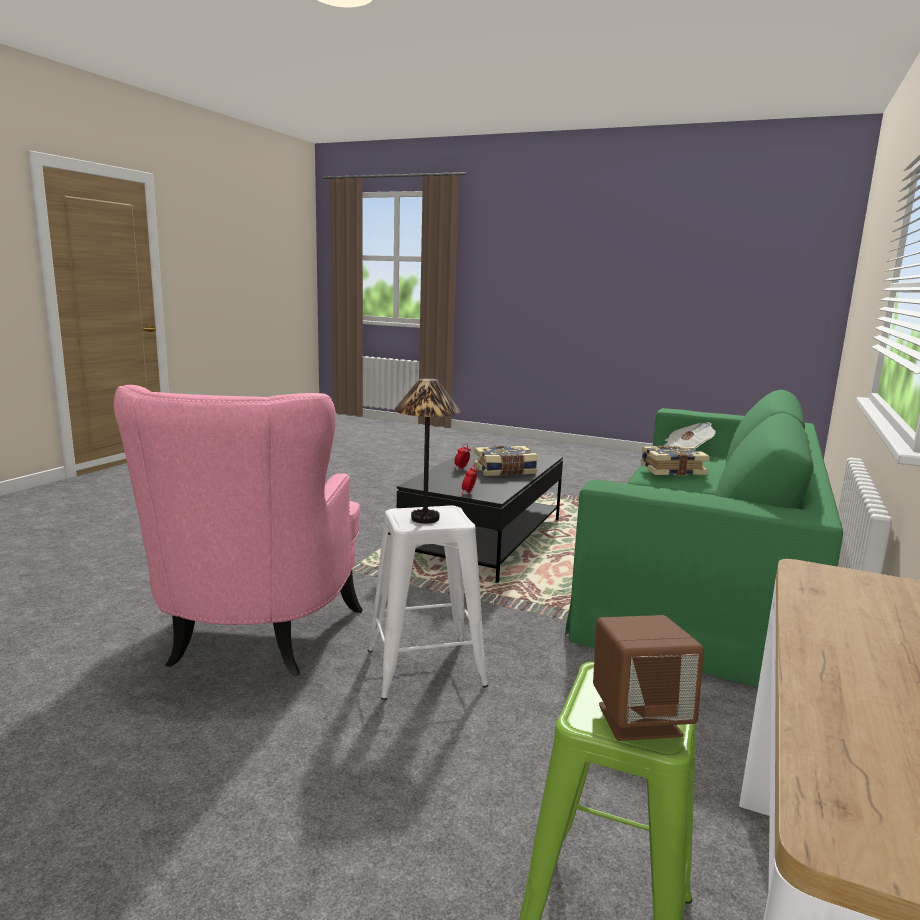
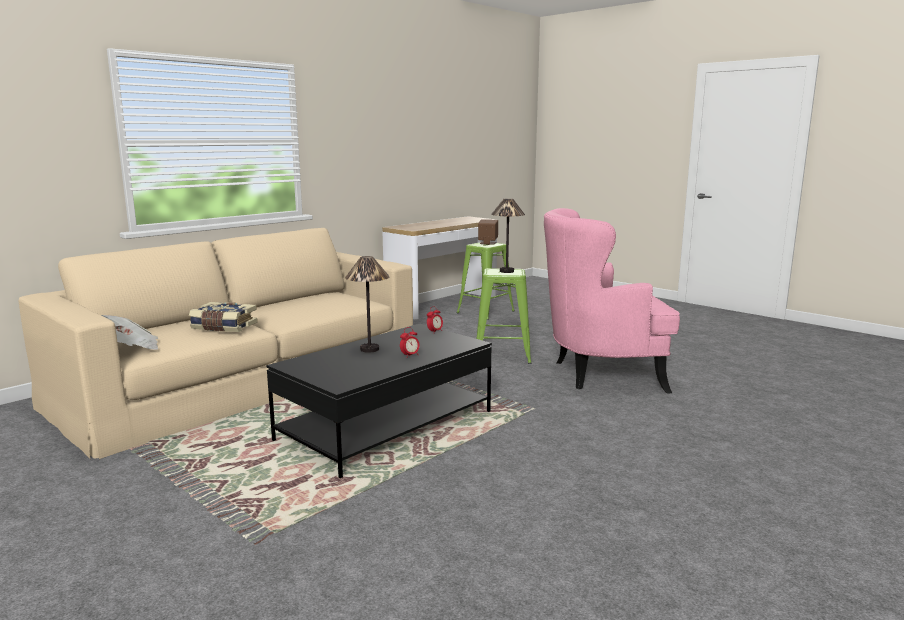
camera: 160 degrees left, 0 degrees up
(253, 641) = (599, 374): pink armchair -> pink armchair turned 120 degrees counterclockwise
(426, 668) = (502, 355): white stool -> green stool
(505, 471) = (370, 349): book -> table lamp
(706, 570) = (244, 379): green sofa -> beige sofa

